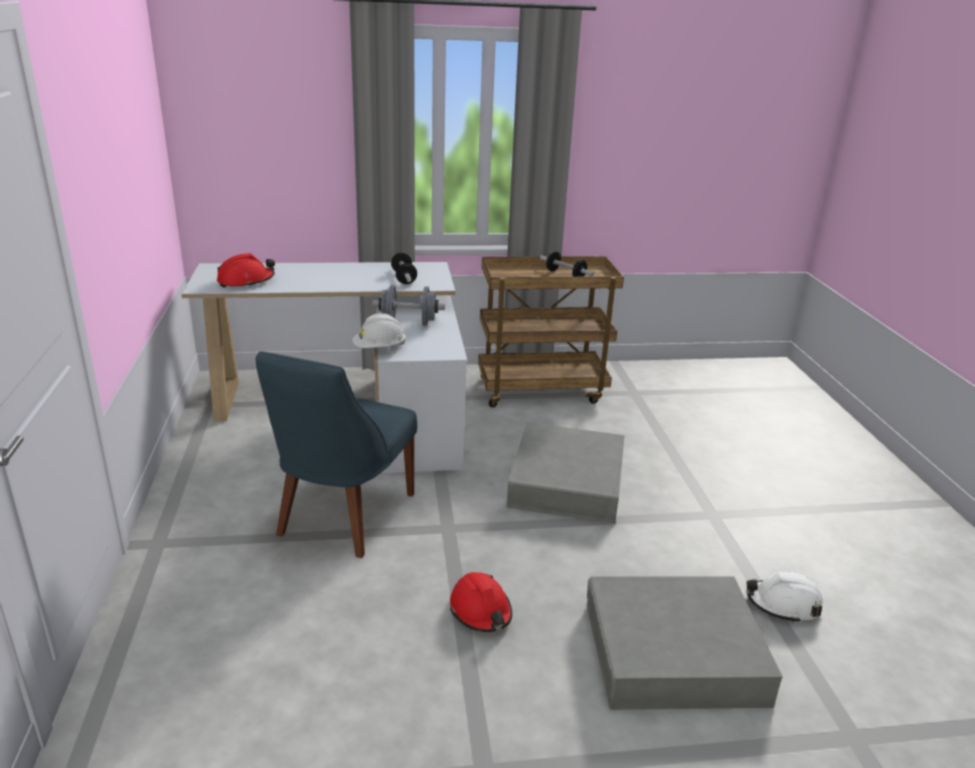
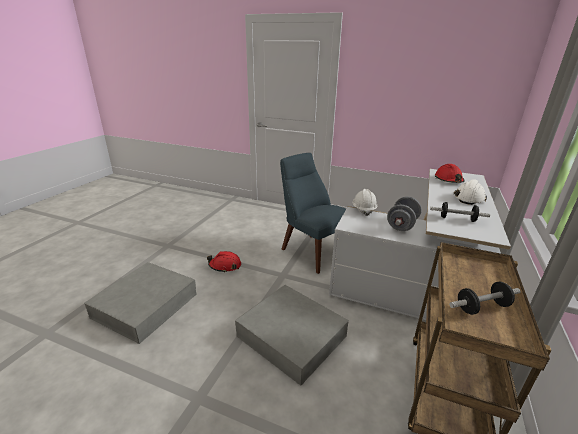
camera: 120 degrees right, 0 degrees up
(783, 604) = (109, 370): white hard hat -> white hard hat (469, 198)

